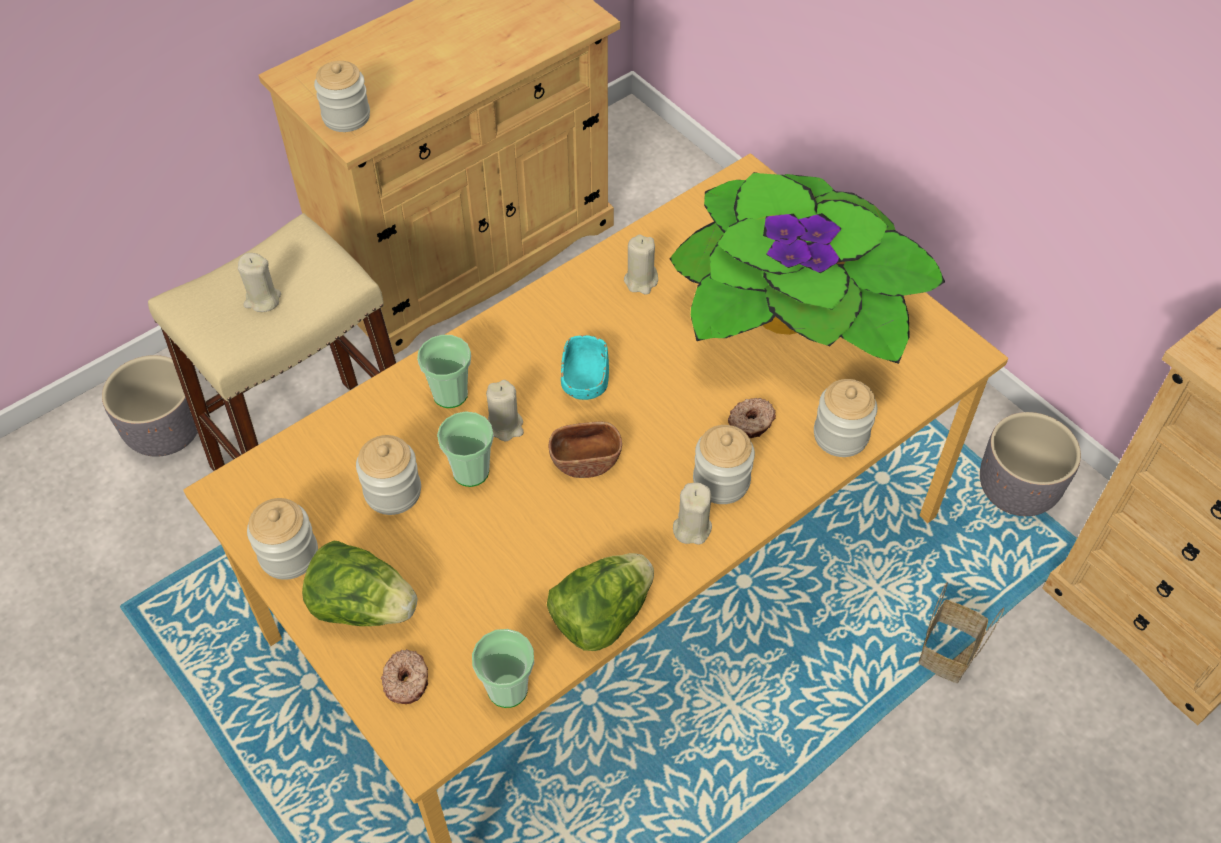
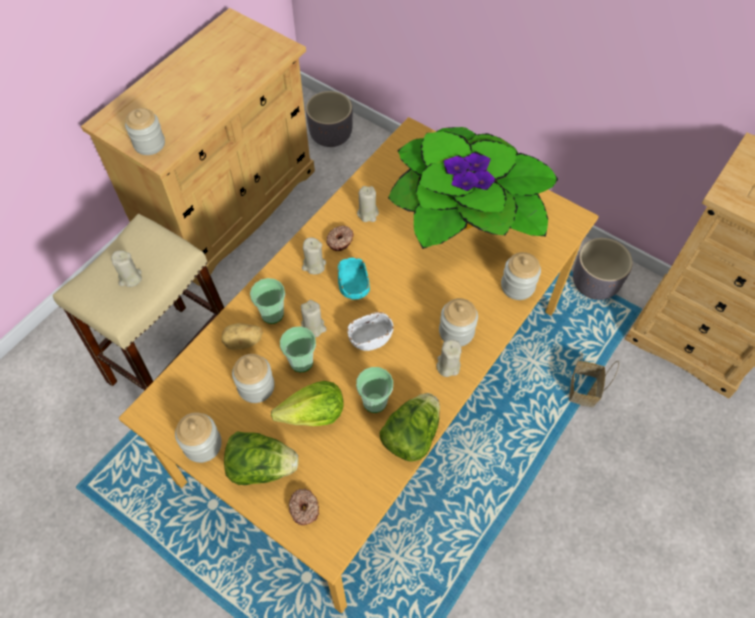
camera: 15 degrees left, 5 degrees up
(167, 432) = (71, 366): grey planter -> grey planter (331, 136)
(395, 425) = (243, 342): none -> potato
(463, 550) = (313, 414): none -> lettuce
(507, 689) = (368, 497): cup -> cup (374, 402)
(534, 338) = (314, 265): none -> beige candle
(585, 460) = (370, 338): brown bowl -> white bowl
(751, 423) = (463, 290): donut -> donut (340, 241)

